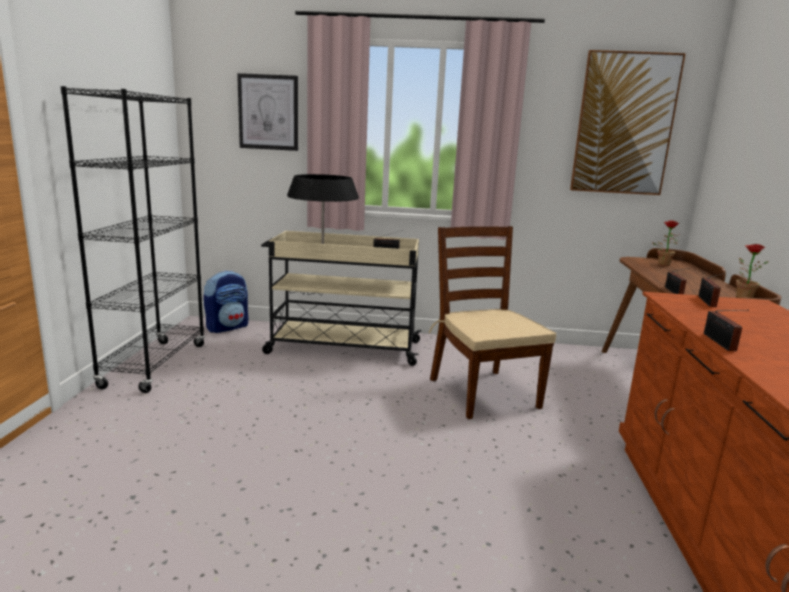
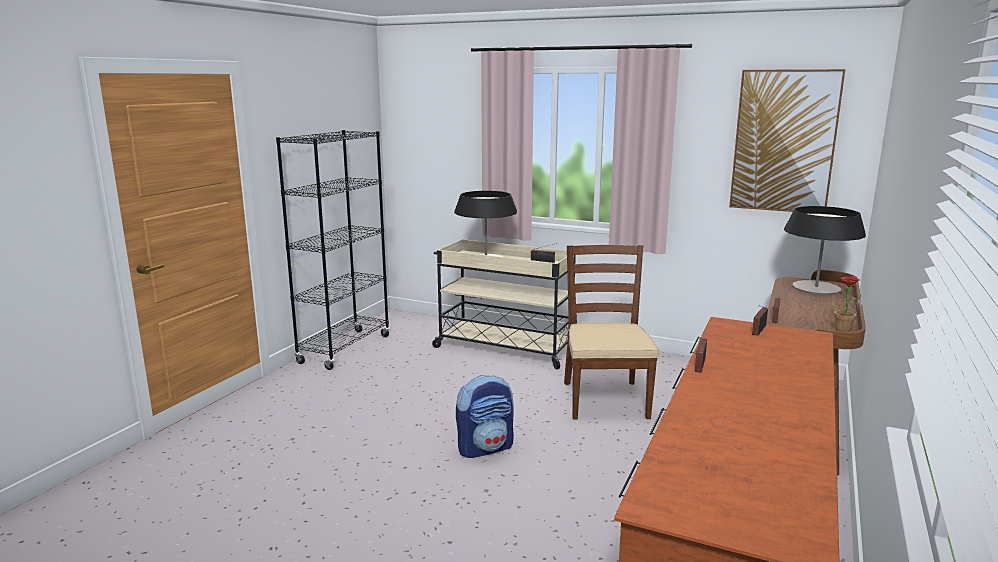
camera: 20 degrees right, 0 degrees up
(227, 327) = (416, 322): backpack -> backpack (485, 448)
(268, 112) = (453, 133): picture -> none
(663, 264) = (816, 287): potted plant -> table lamp

